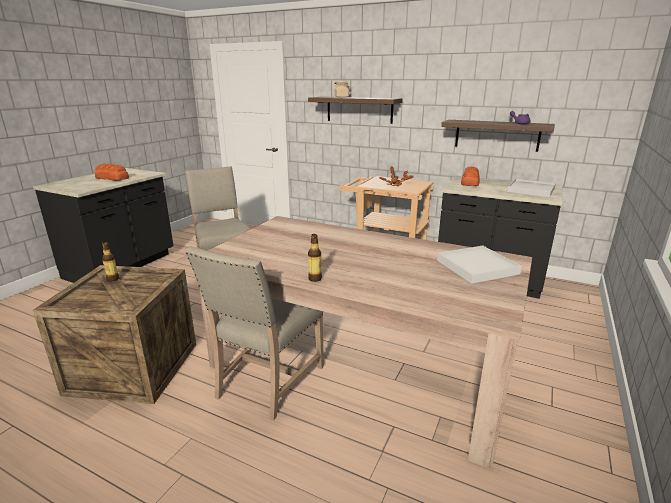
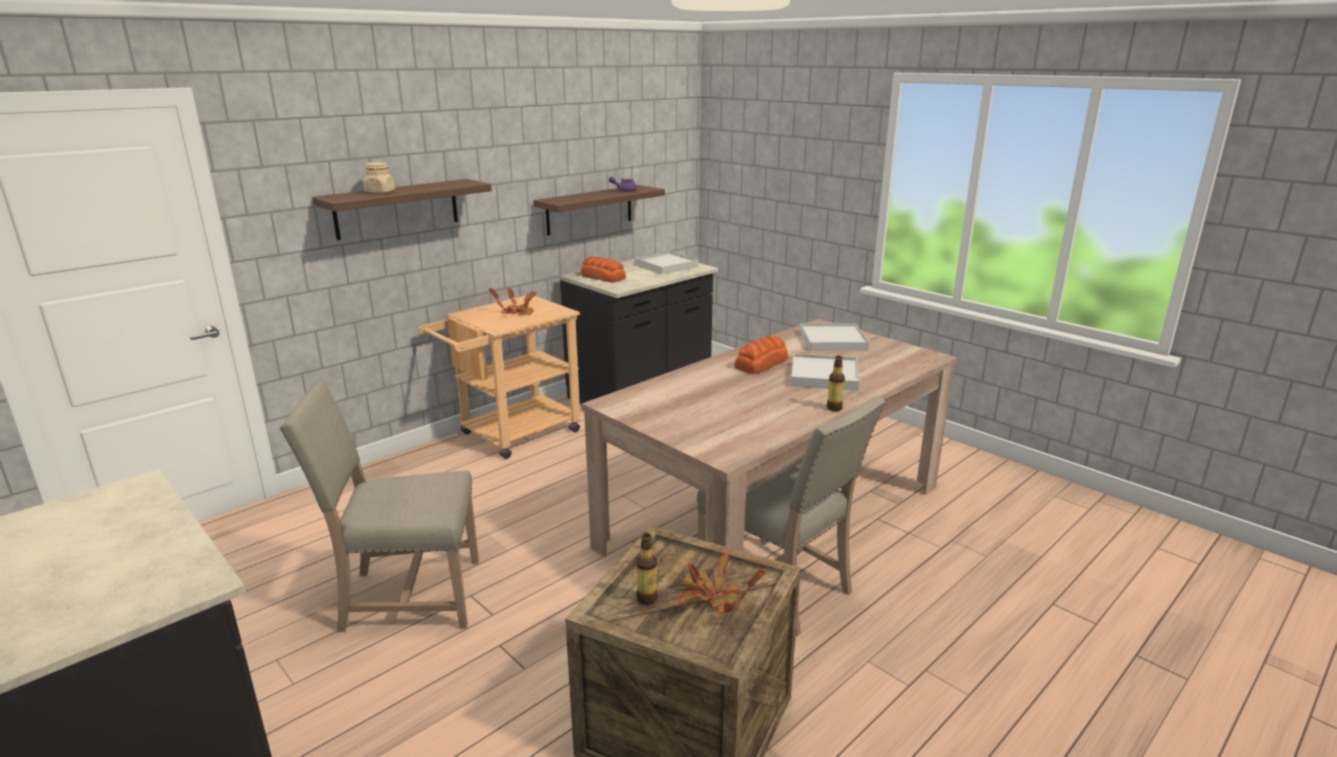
camera: 70 degrees left, 0 degrees up
(108, 295) = (713, 598): none -> potted plant
(112, 178) = (103, 542): bread -> bread (762, 363)
(382, 270) = (824, 376): none -> white tray

